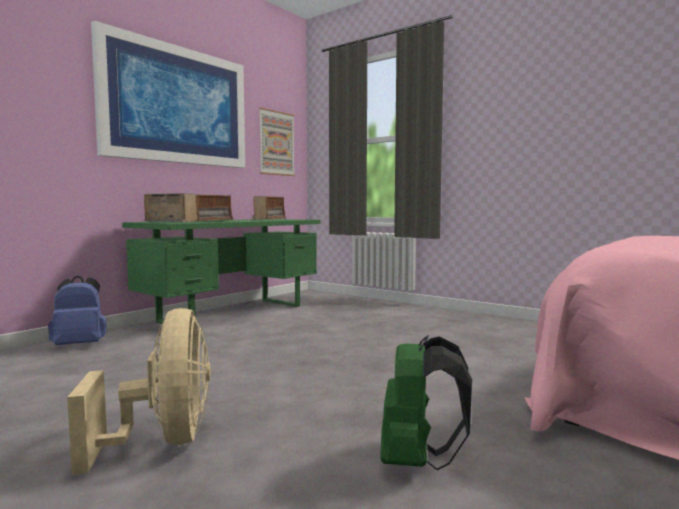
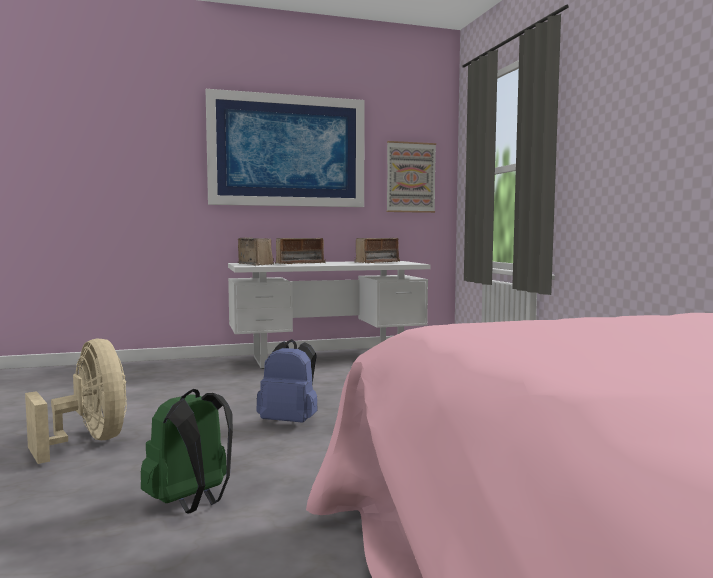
camera: 35 degrees right, 0 degrees up
(80, 345) = (173, 366): blue backpack -> blue backpack (290, 422)
(164, 441) = (89, 442): beige fan -> beige fan turned 60 degrees counterclockwise
(233, 313) = (328, 358): green desk -> white desk

